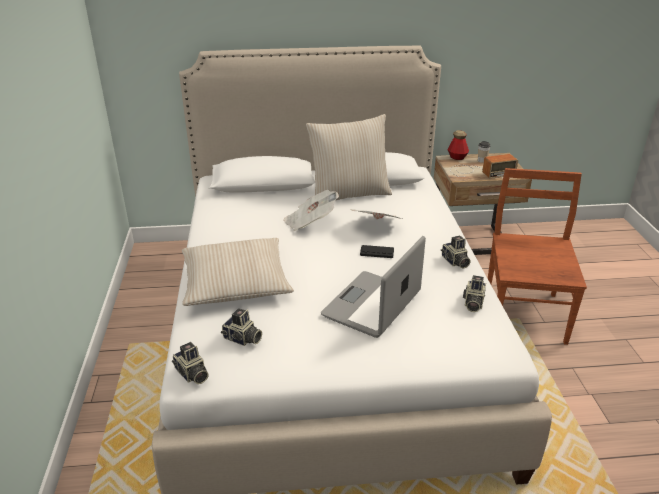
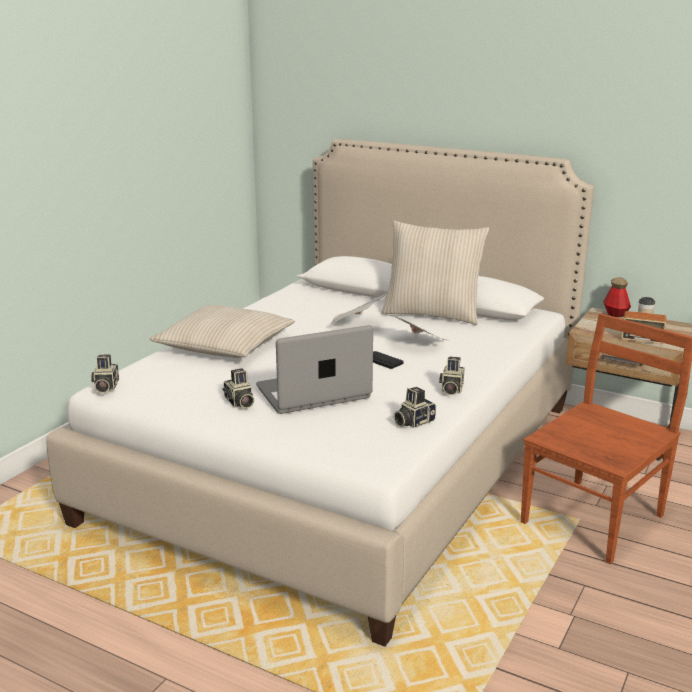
camera: 35 degrees right, 10 degrees down
(242, 339) = (170, 378): camera -> camera (239, 403)

